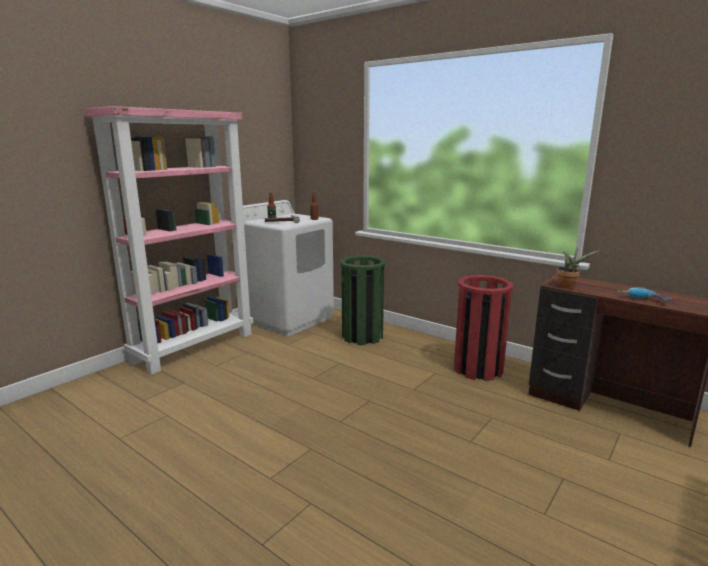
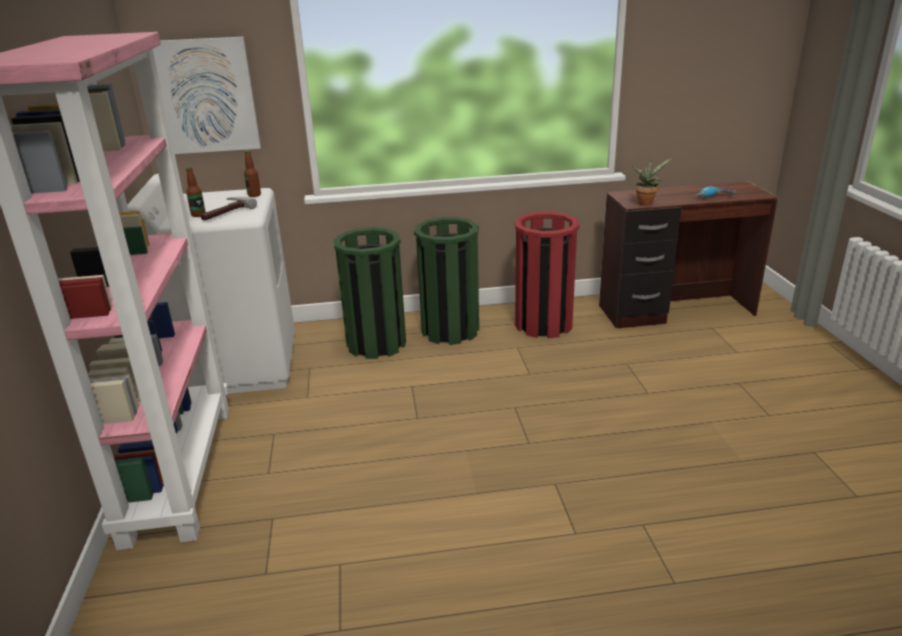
camera: 45 degrees left, 10 degrees up
(320, 162) = (206, 96): none -> picture
(413, 347) = (450, 330): none -> green trash can

